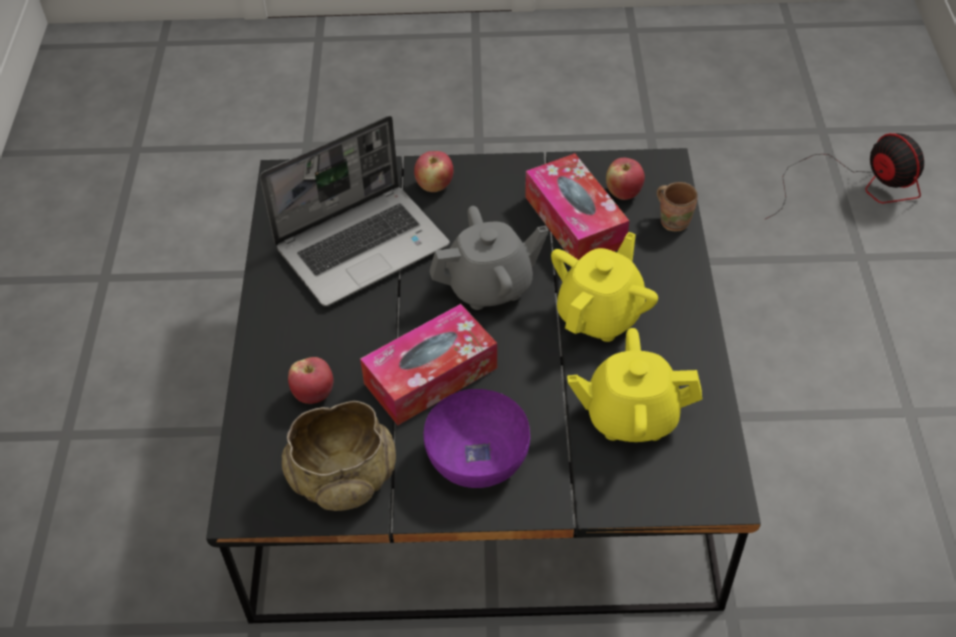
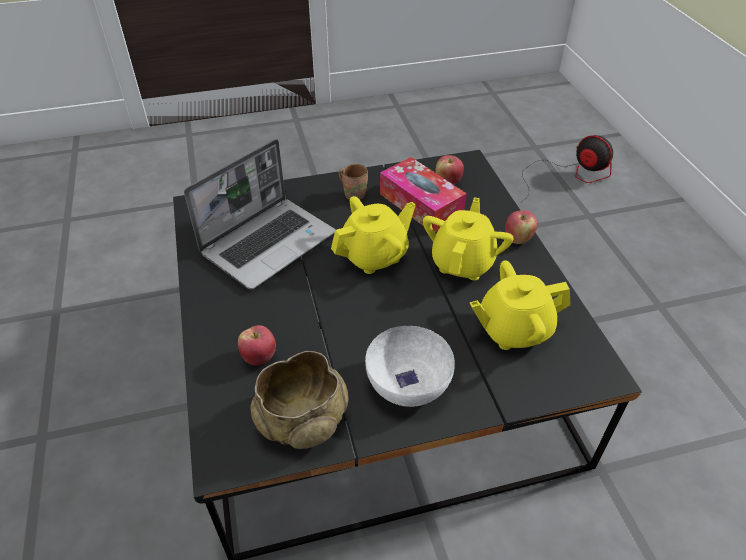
camera: 15 degrees left, 5 degrees down
(430, 375) = (350, 327): tissue box -> none
(434, 186) = (311, 195): apple -> apple (518, 239)
(476, 458) = (407, 383): purple bowl -> white bowl
(490, 286) = (374, 256): grey teapot -> yellow teapot
(674, 220) = (490, 194): brown mug -> brown mug (354, 193)

